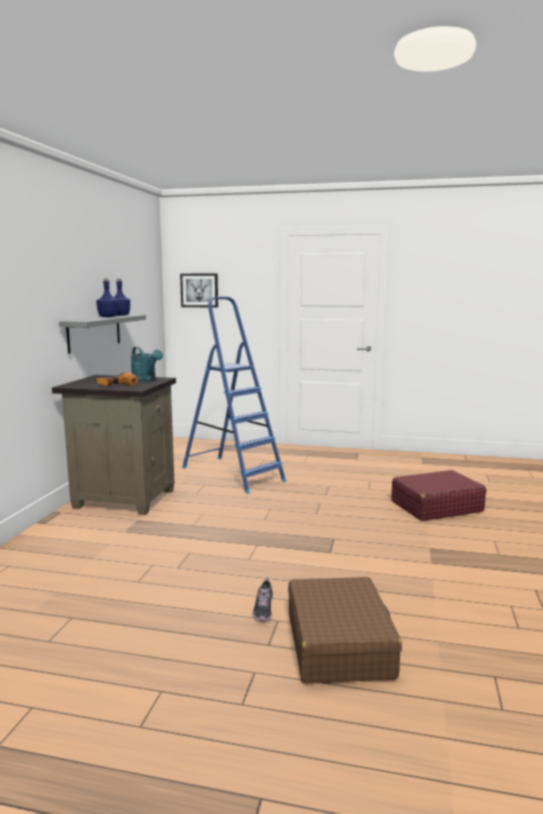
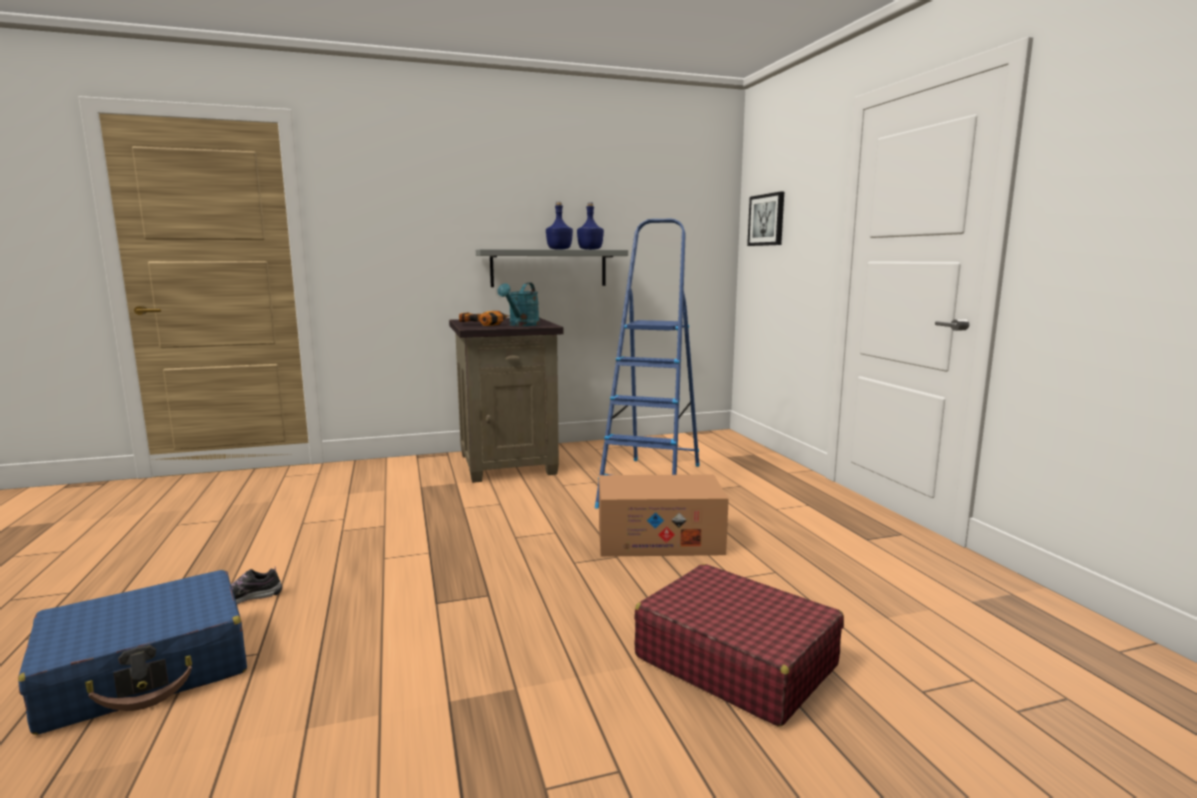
camera: 60 degrees right, 0 degrees up
(311, 491) = (659, 540): none -> cardboard box
(339, 644) = (147, 669): brown suitcase -> blue suitcase

